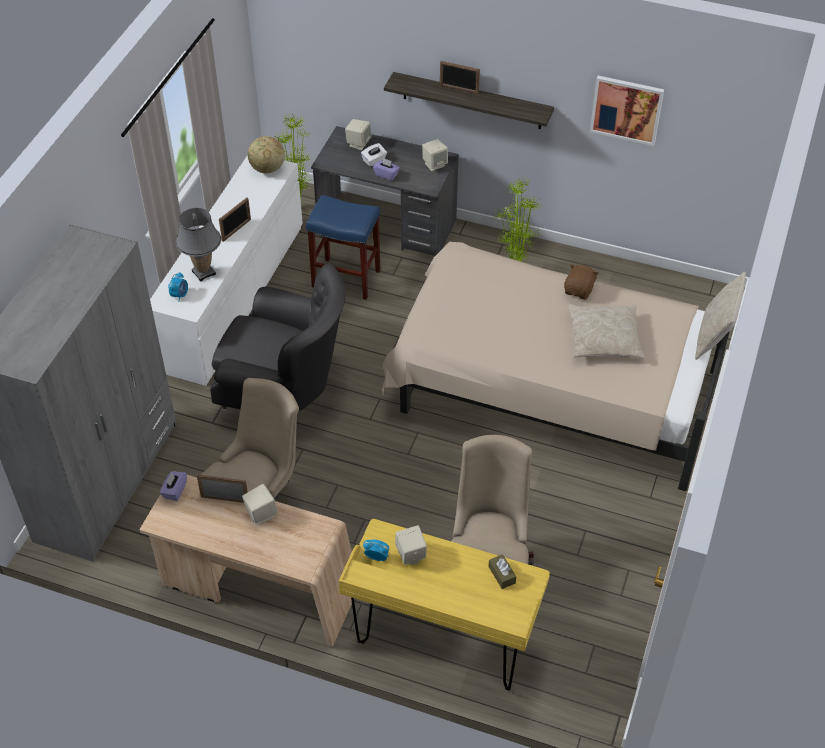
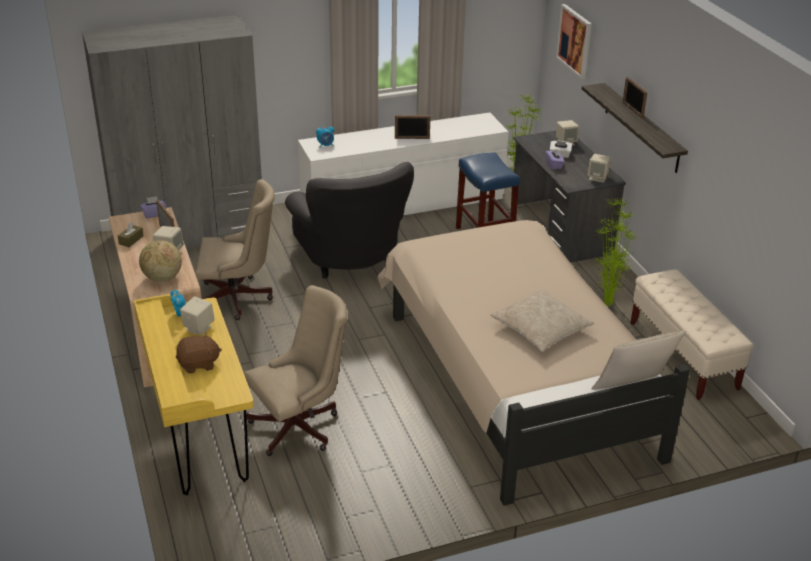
camera: 50 degrees right, 15 degrees down
(203, 272) = (357, 144): grey table lamp -> none
(267, 169) = (485, 124): globe -> globe (162, 278)
(501, 575) = (223, 378): brown tissue box -> brown tissue box (131, 240)
(579, 290) = (575, 295): brown plush toy -> brown plush toy (198, 364)
(616, 276) = (683, 356): none -> beige bench
(626, 109) = (732, 170): picture -> picture (575, 41)

